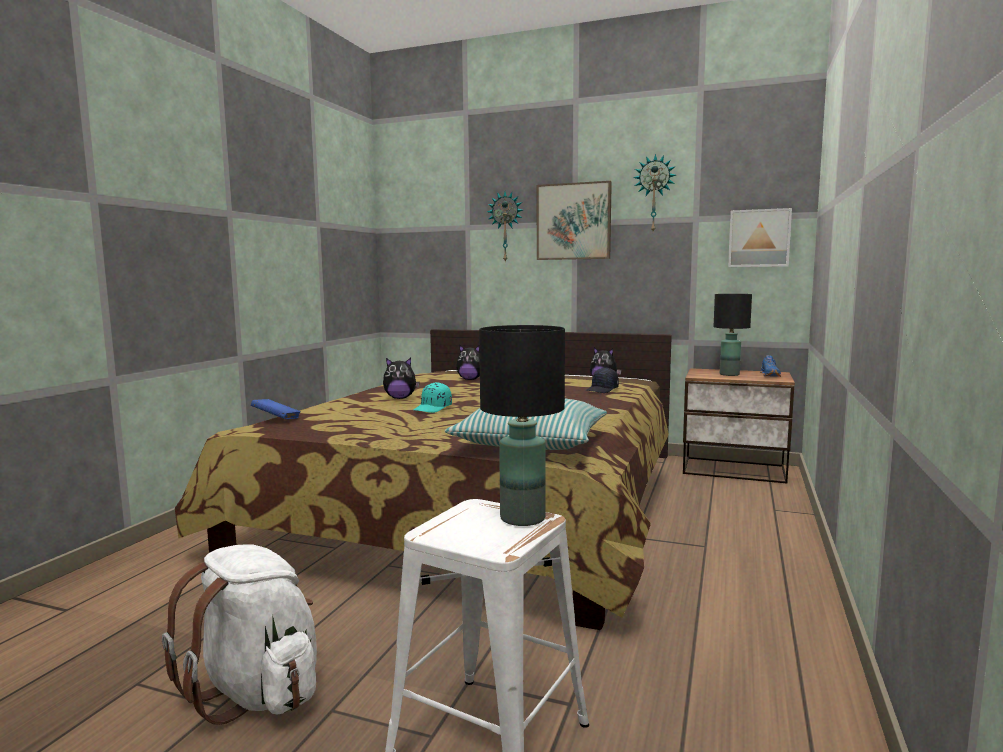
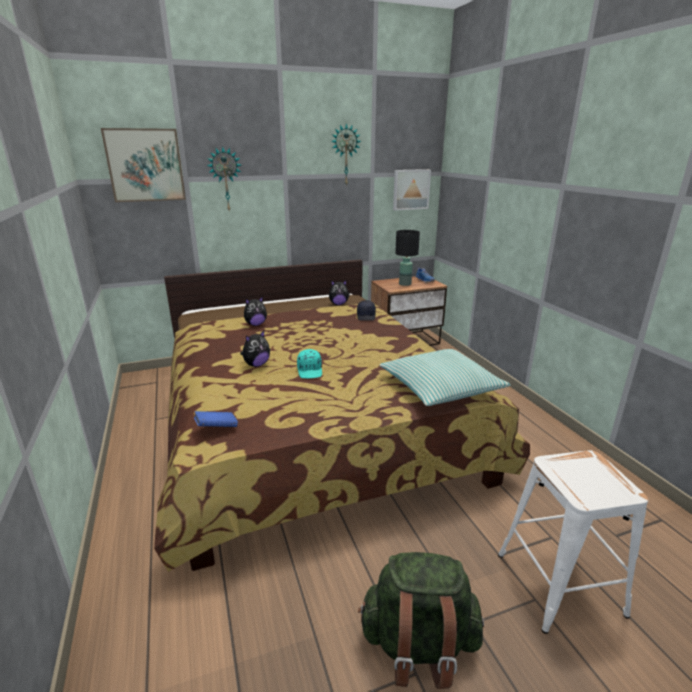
camera: 40 degrees left, 15 degrees up
(257, 691) = (418, 645): white backpack -> green backpack
(523, 518) = (587, 462): black table lamp -> none
(573, 221) = (285, 175): picture -> picture (145, 165)

